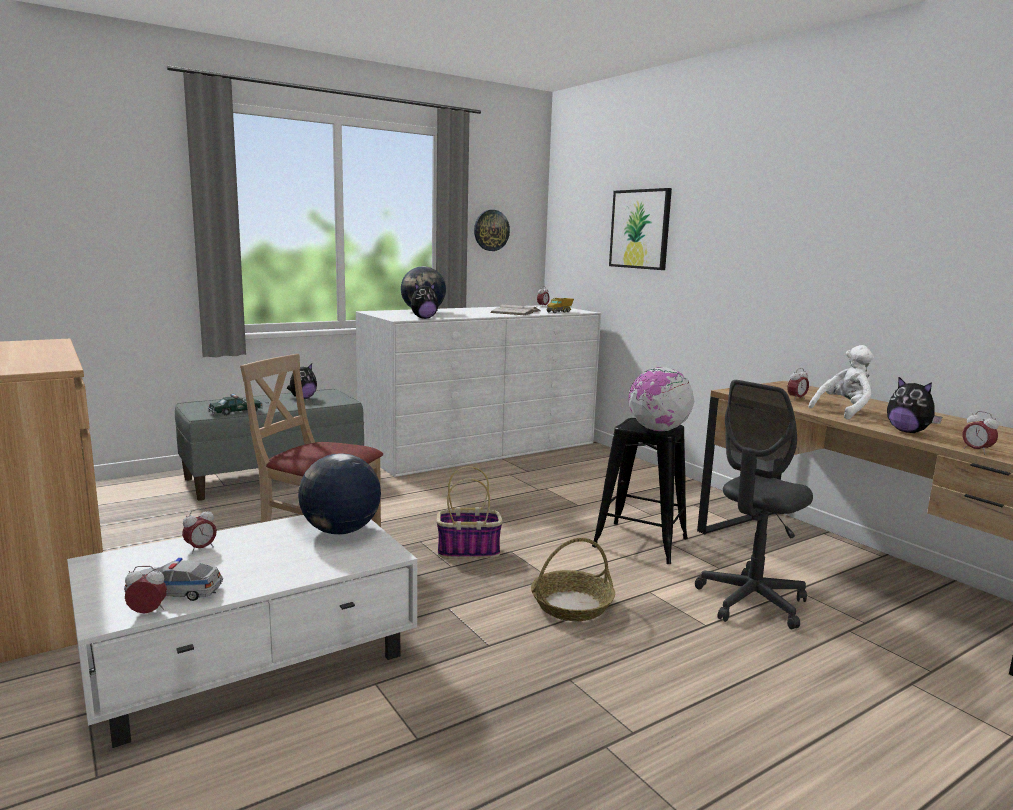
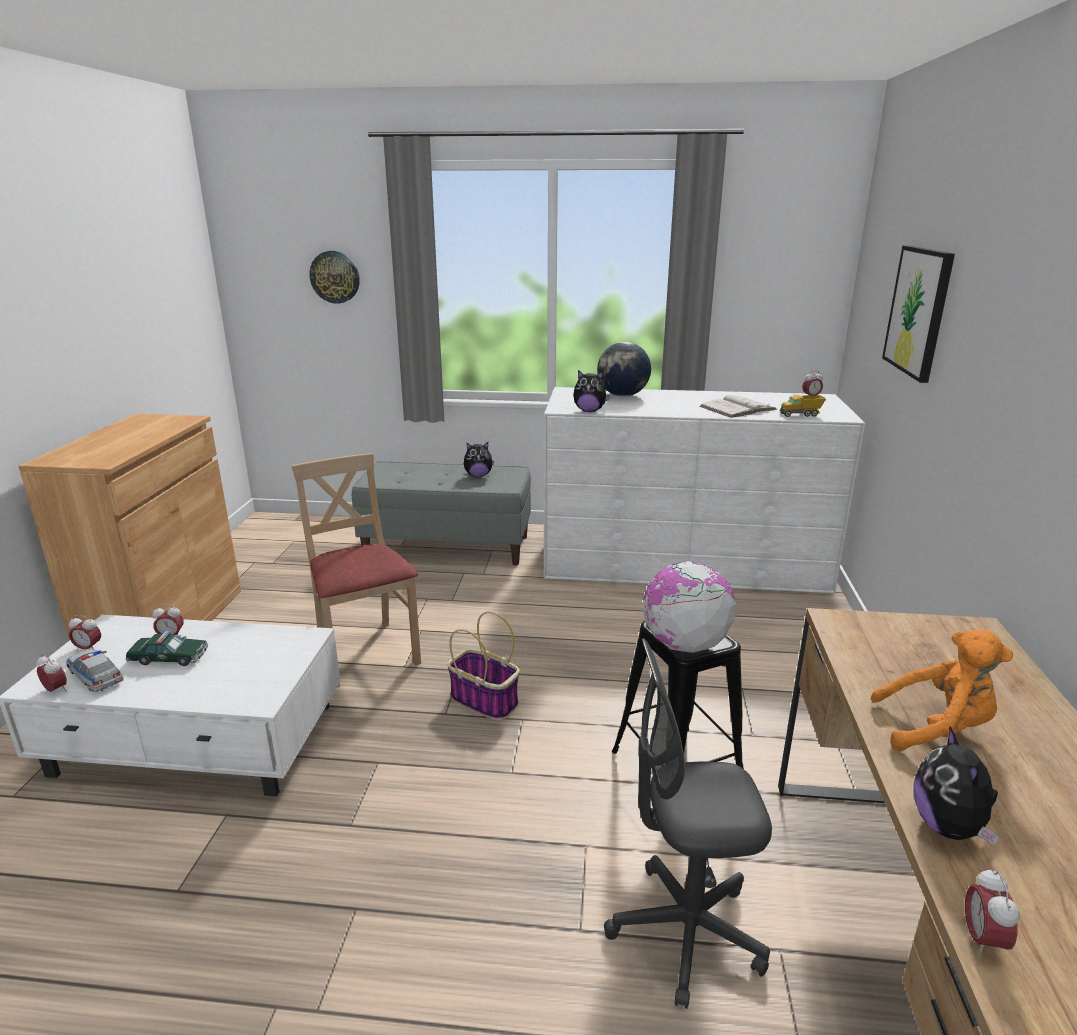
camera: 40 degrees right, 10 degrees up
(236, 412) = (398, 483): toy car -> toy car (169, 658)
(340, 531) = (275, 657): globe -> none
(491, 230) = (758, 289): wall clock -> wall clock (335, 277)
(571, 605) = (481, 819): basket -> none
(796, 399) = (912, 669): alarm clock -> alarm clock (88, 648)
(844, 411) = (936, 729): white plush toy -> orange plush toy

